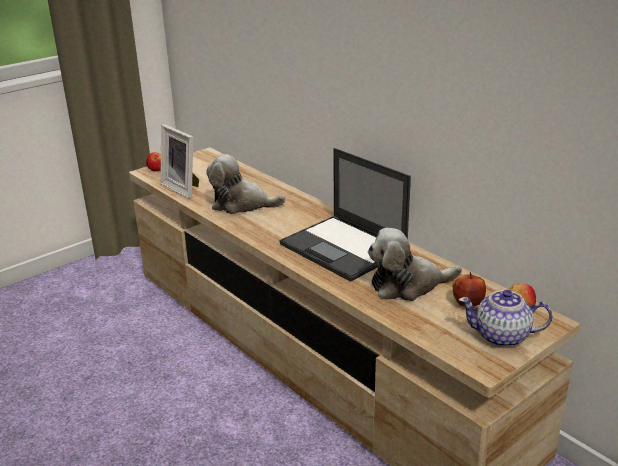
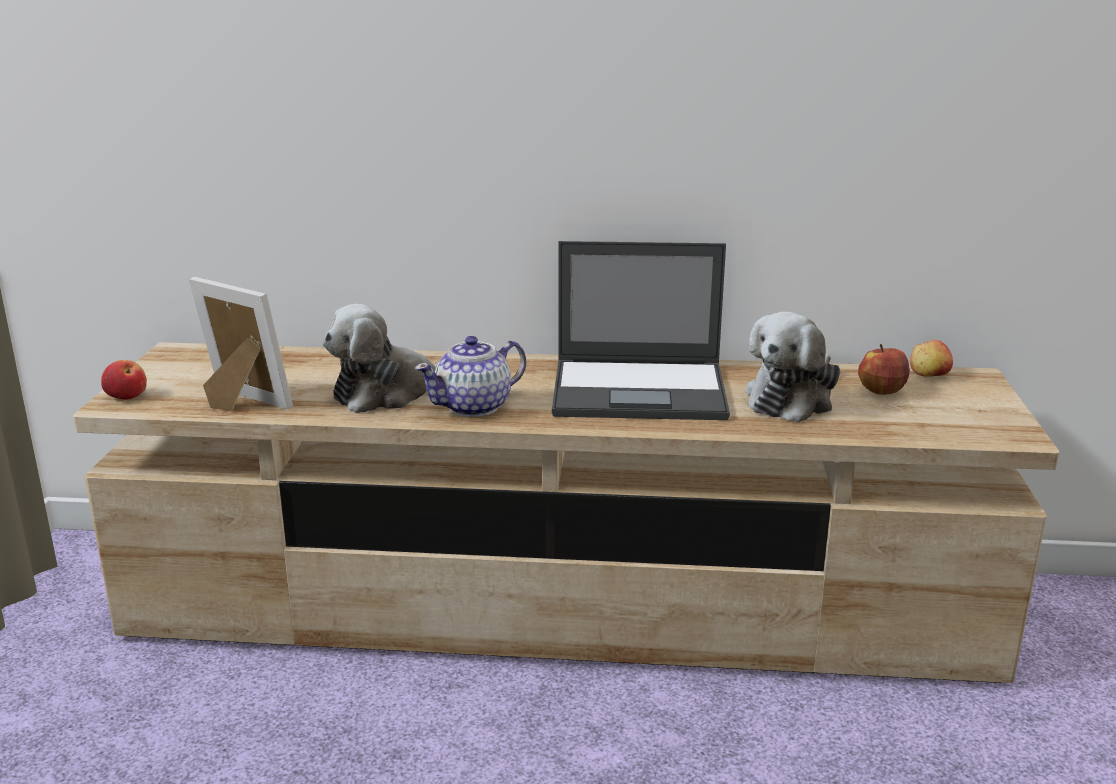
camera: 45 degrees left, 5 degrees down
(183, 188) = (240, 404): picture frame -> picture frame turned 150 degrees counterclockwise
(502, 336) = (972, 406): teapot -> teapot (474, 406)

